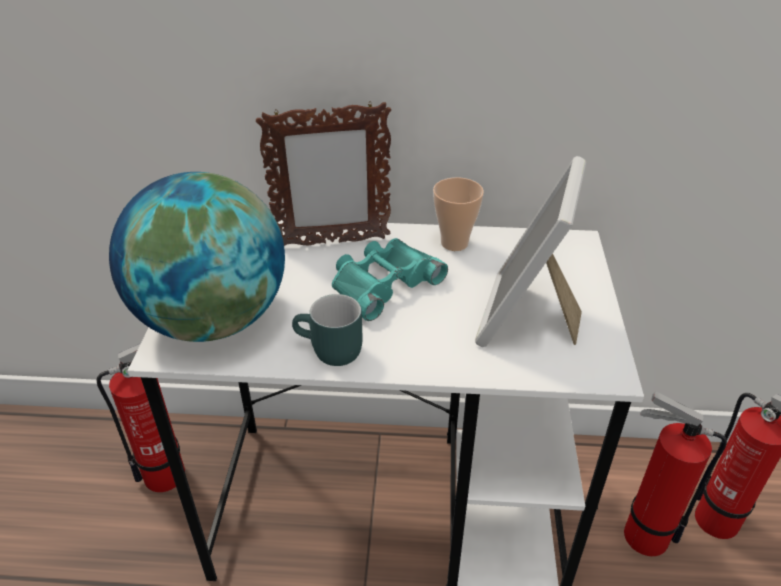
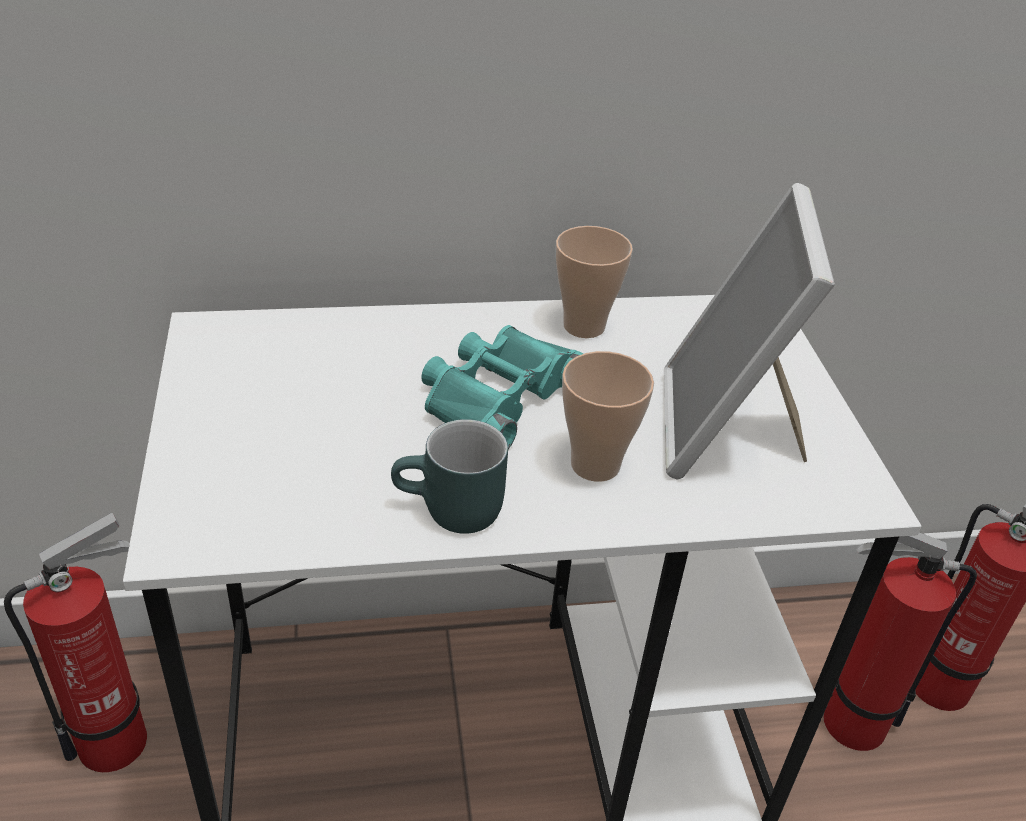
camera: 15 degrees left, 0 degrees up
(213, 319) = (245, 480): globe -> none
(332, 242) = (397, 339): picture frame -> none
(431, 332) = (595, 465): none -> cup

